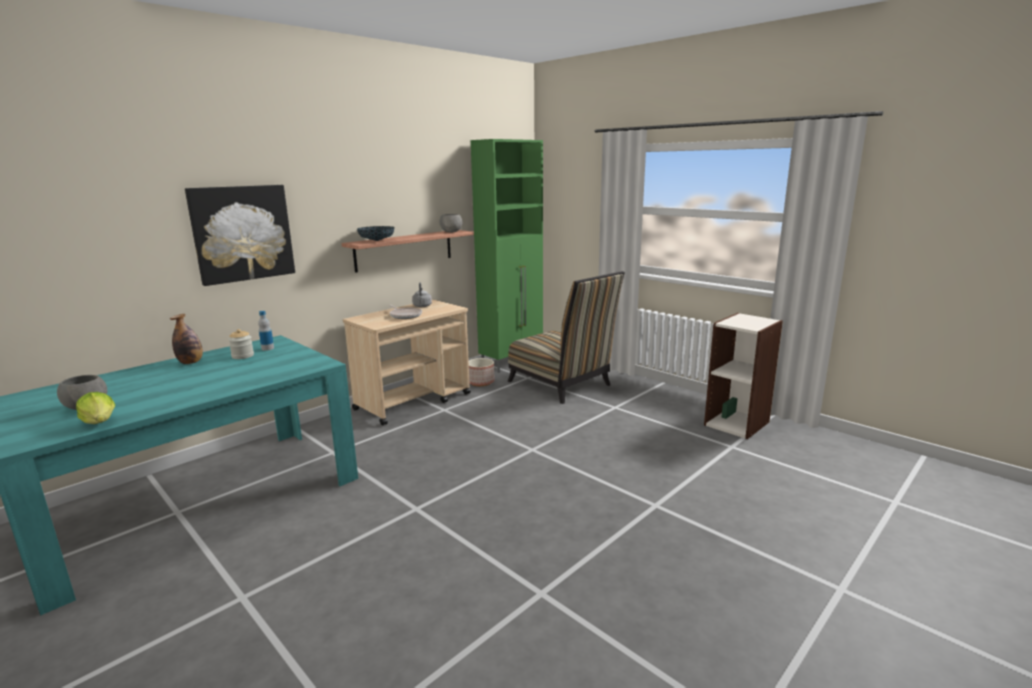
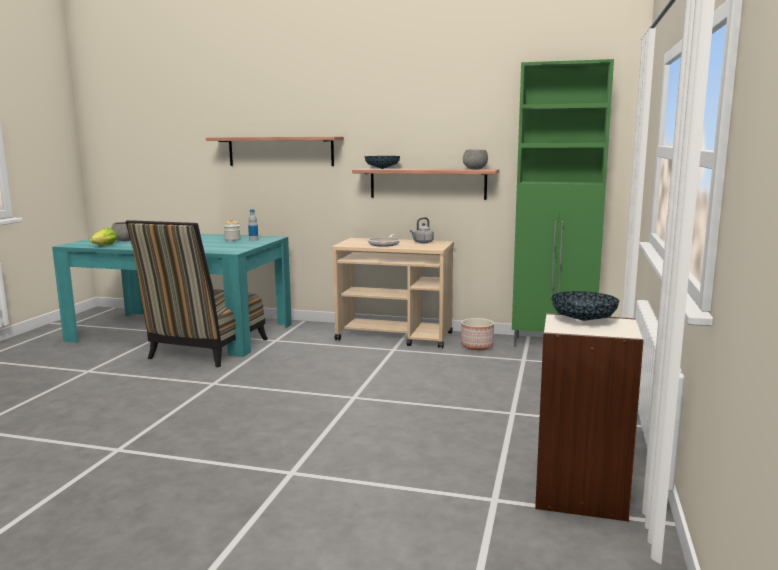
camera: 60 degrees right, 5 degrees down
(191, 362) = (210, 237): bottle -> none
(242, 233) = (280, 151): picture -> shelf
(563, 385) = (532, 377): chair -> chair (205, 351)
(737, 320) = (583, 320): none -> bowl

